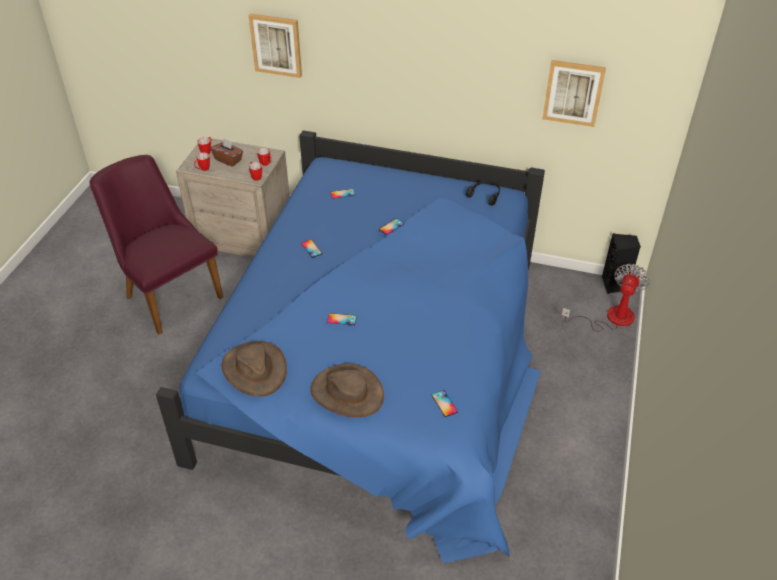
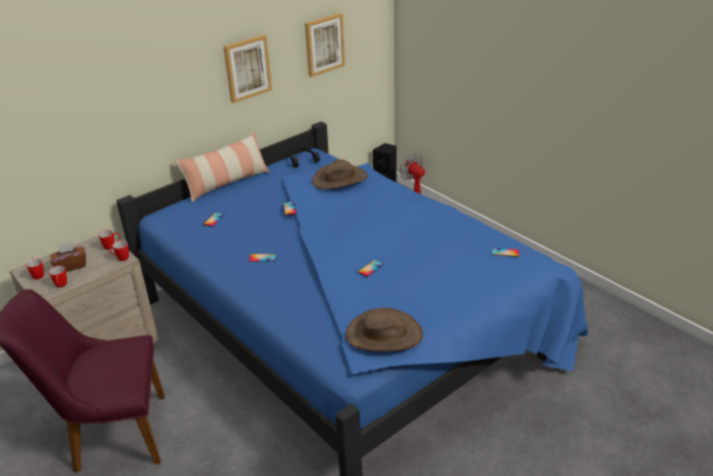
camera: 55 degrees left, 10 degrees down
(276, 45) = (68, 119): picture -> picture (247, 68)
(347, 393) = (456, 293): brown hat -> brown hat (340, 179)
(404, 171) = (226, 183): none -> pillow

